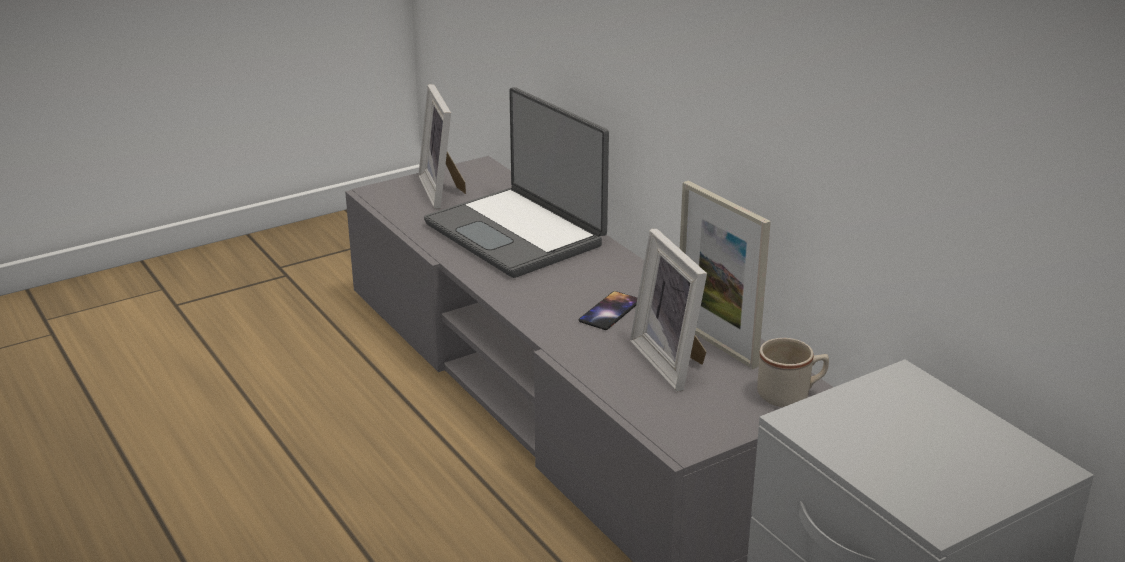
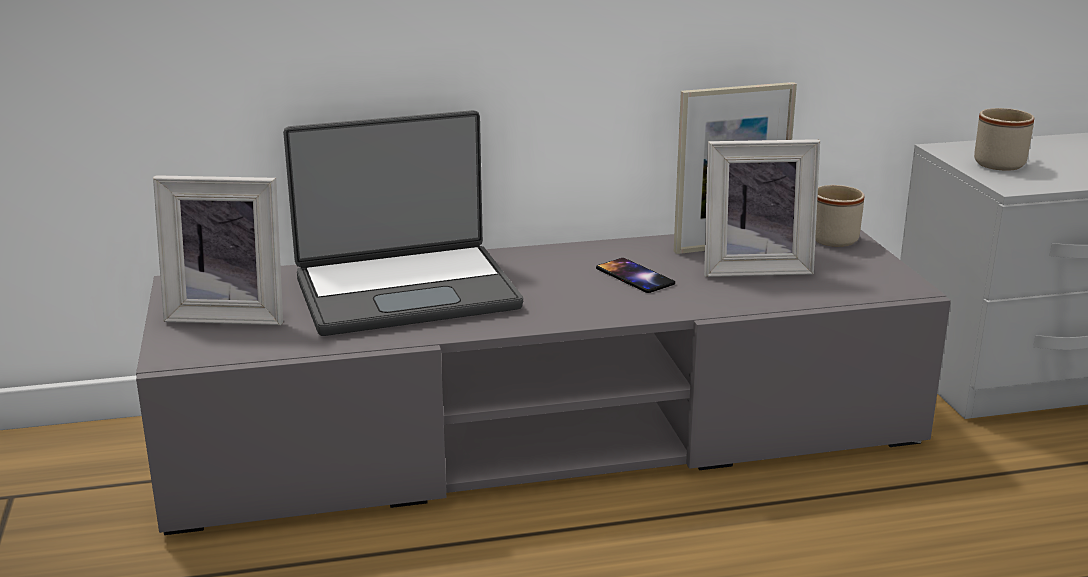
camera: 70 degrees left, 5 degrees down
(883, 413) = (1002, 162): none -> beige mug

